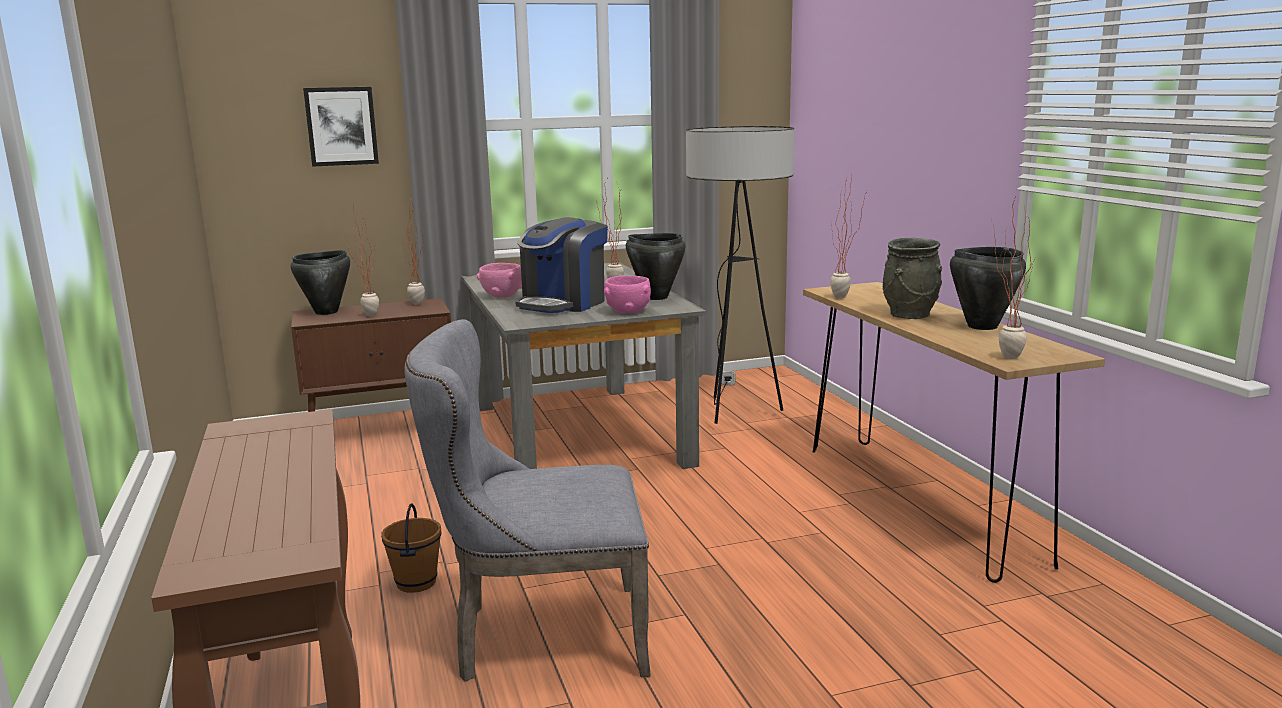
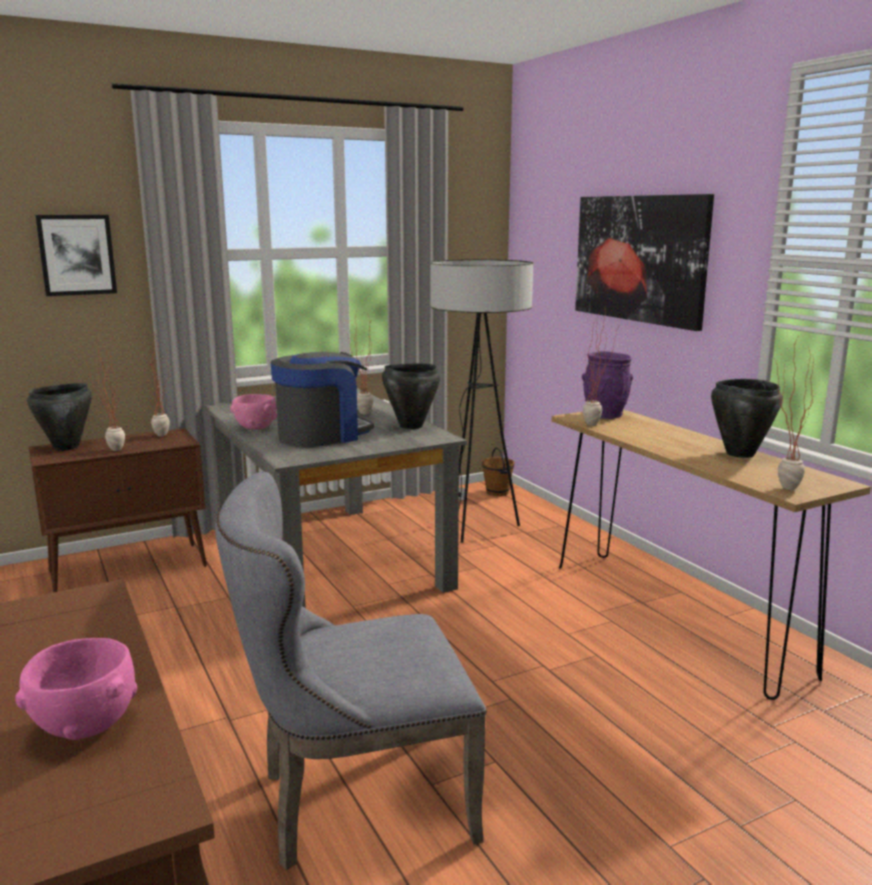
camera: 10 degrees left, 0 degrees up
(415, 583) = (202, 746): brown bucket -> brown bucket (497, 492)
(563, 303) = (322, 435): coffee machine -> coffee machine turned 150 degrees counterclockwise
(628, 312) = (391, 443): pink bowl -> pink bowl (85, 726)
(860, 289) = (604, 415): none -> purple vase
(908, 122) = (639, 258): none -> picture
(909, 314) = (666, 442): grey vase -> none

